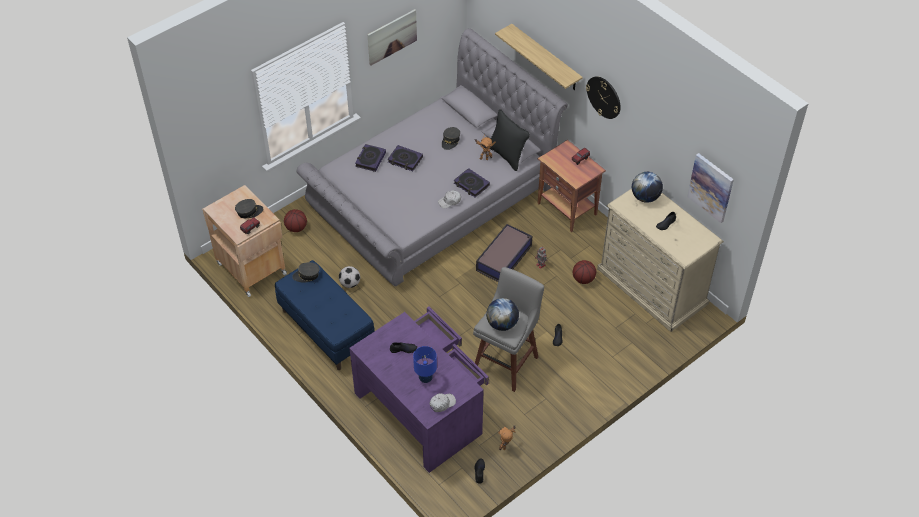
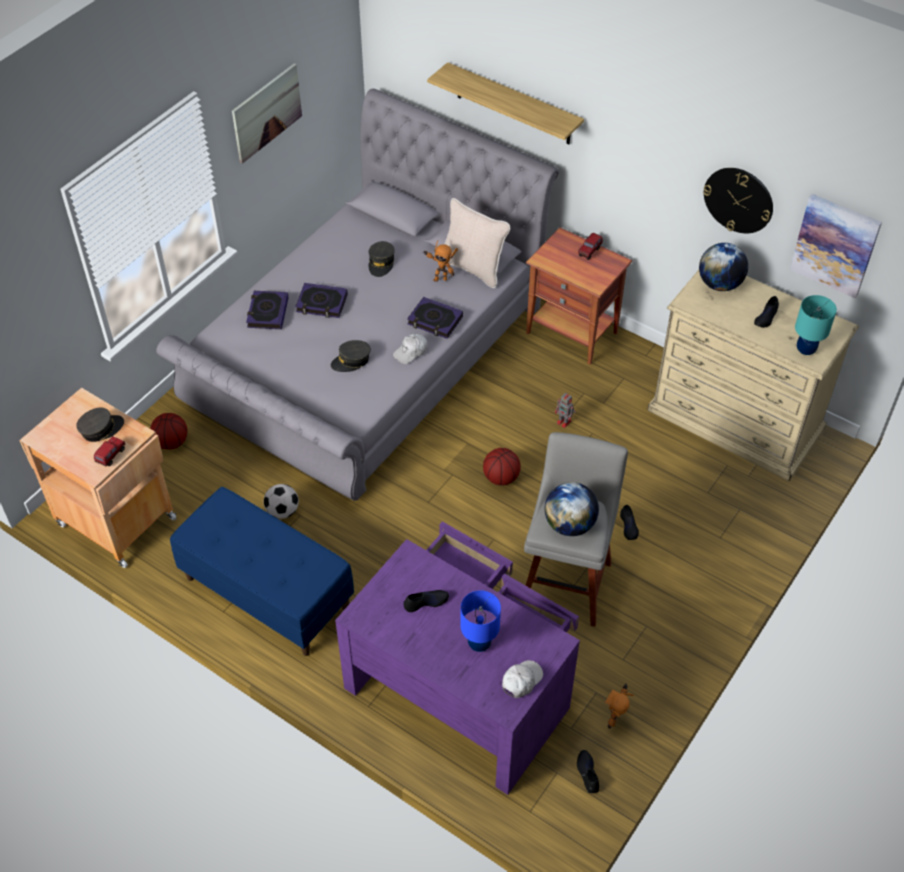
camera: 15 degrees left, 0 degrees up
(306, 275) = (219, 513): grey cap -> grey cap (351, 361)
(504, 258) = (506, 422): storage box -> none
(507, 155) = (473, 268): black pillow -> beige pillow
(583, 279) = (634, 430): basketball -> basketball (501, 478)
(604, 97) = (626, 142): wall clock -> wall clock (738, 200)
(681, 249) = (805, 350): none -> turquoise table lamp

